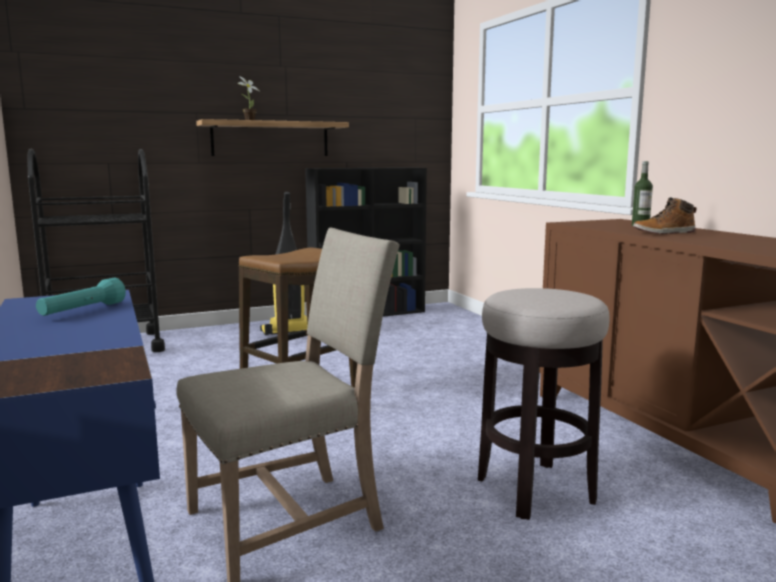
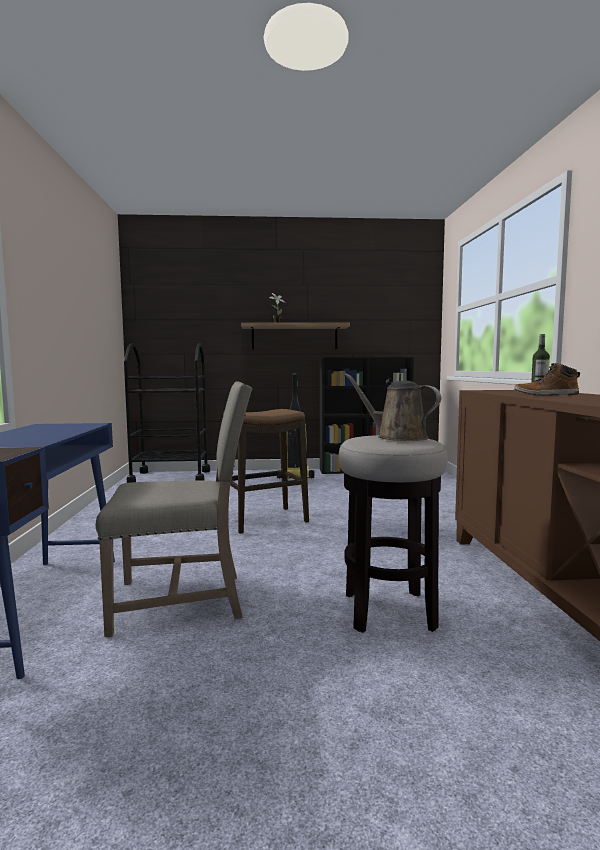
camera: 20 degrees right, 5 degrees down
(82, 311) = (57, 430): turquoise flashlight -> none
(548, 293) = (397, 437): none -> brown watering can

